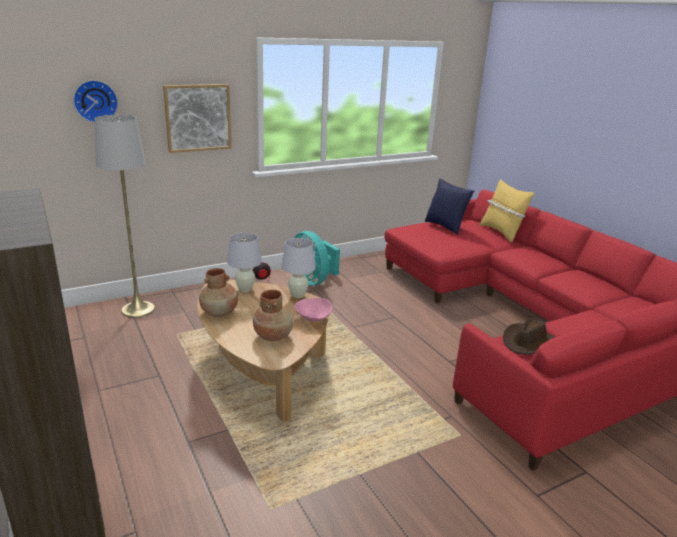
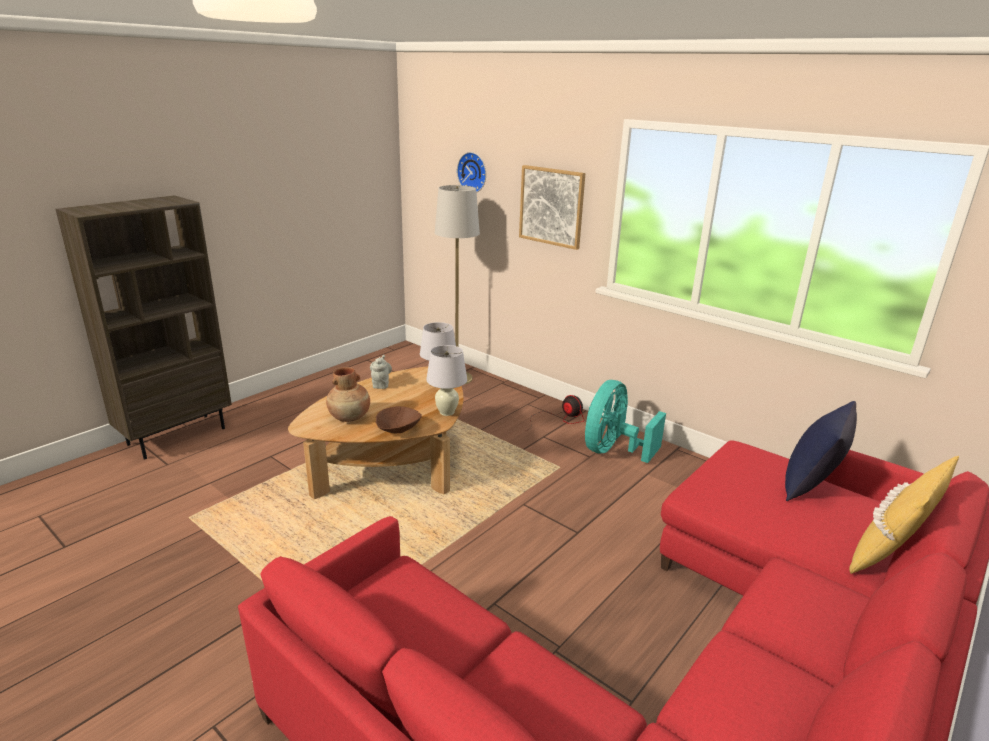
camera: 70 degrees right, 0 degrees up
(219, 312) = (381, 384): brown vase -> grey teapot
(313, 318) = (398, 430): pink bowl -> brown bowl
(528, 342) = (426, 609): brown hat -> none

